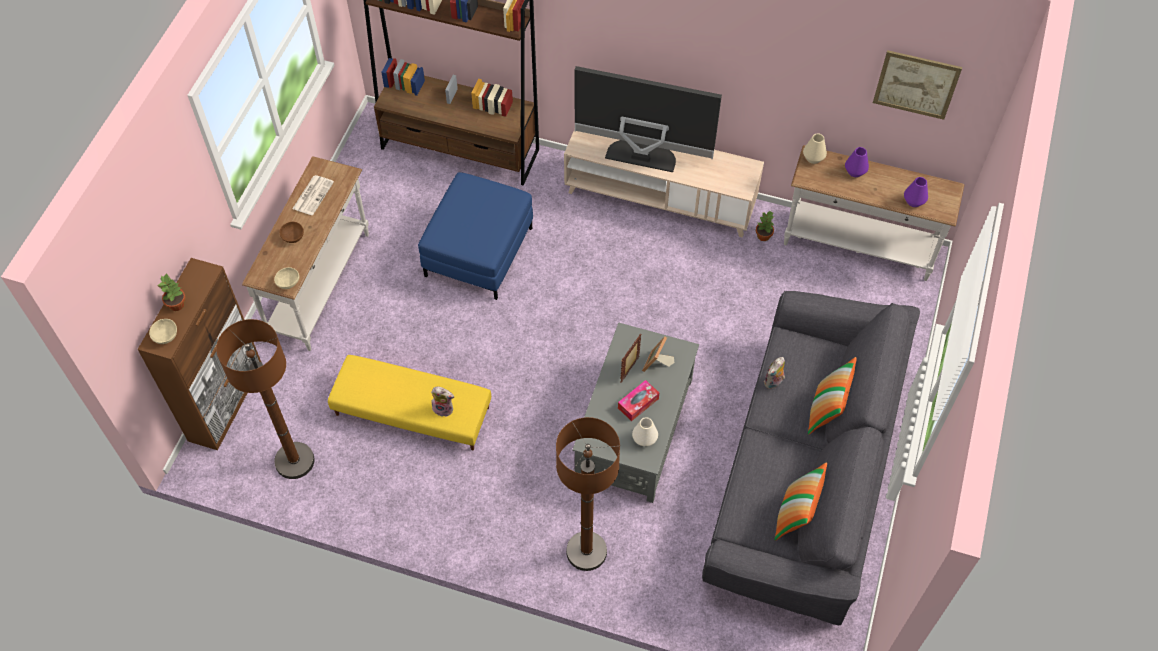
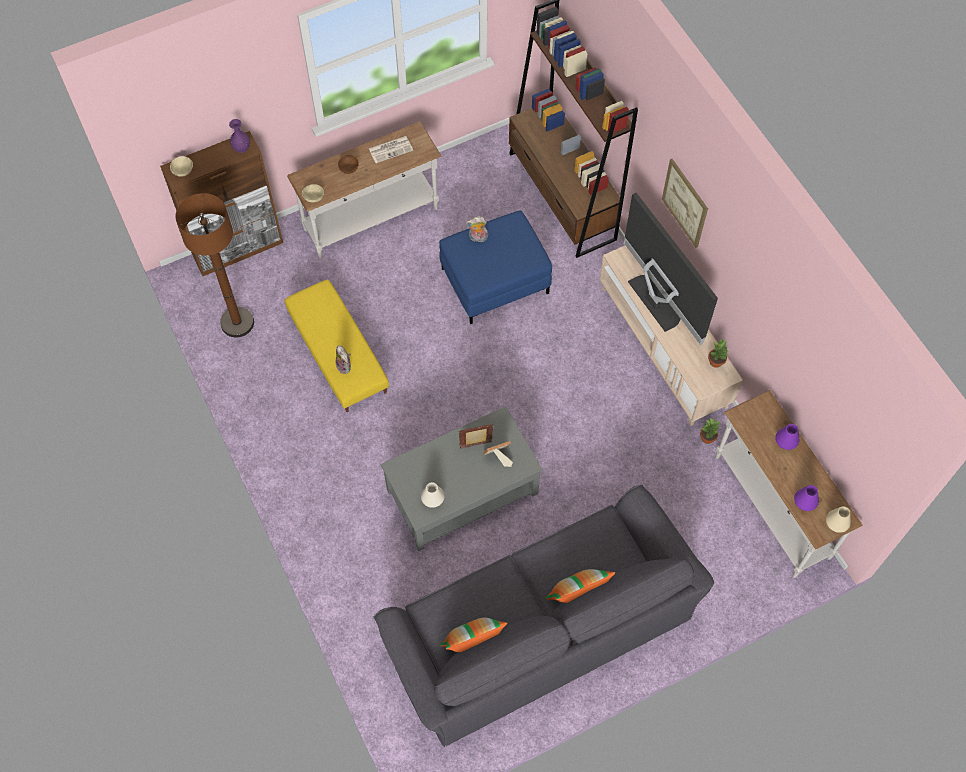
camera: 45 degrees right, 5 degrees up
(177, 304) = (210, 155): potted plant -> potted plant (716, 362)
(200, 276) = (241, 148): none -> purple vase
(586, 551) = (343, 542): brown floor lamp -> none
(638, 403) = (455, 472): tissue box -> none
(773, 383) = (563, 542): plush toy -> plush toy (477, 238)
(813, 158) = (765, 405): beige vase -> beige vase (836, 524)
(916, 84) = (851, 408): picture -> picture (685, 203)

